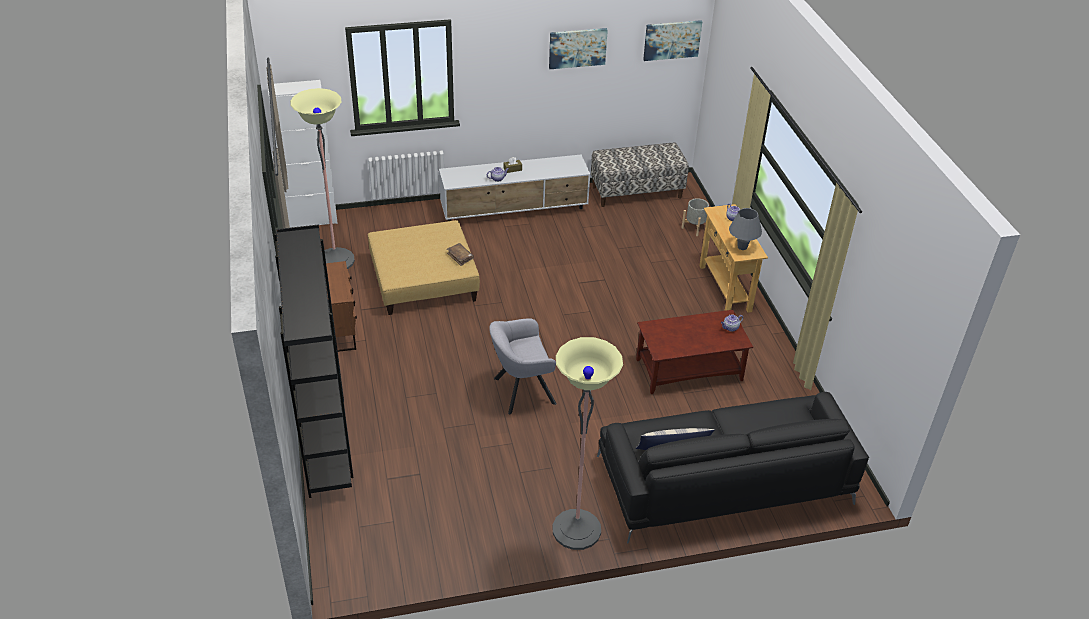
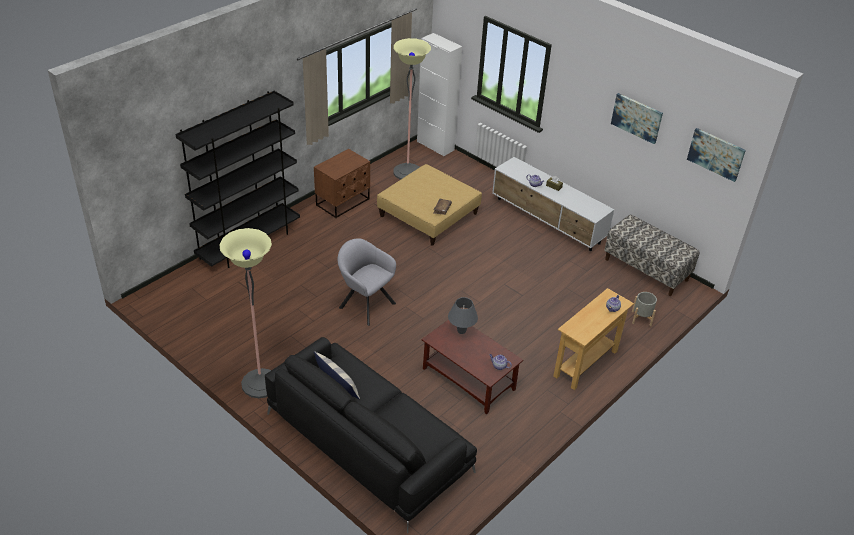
camera: 55 degrees right, 0 degrees up
(742, 247) = (580, 326): grey table lamp -> grey table lamp (461, 331)

